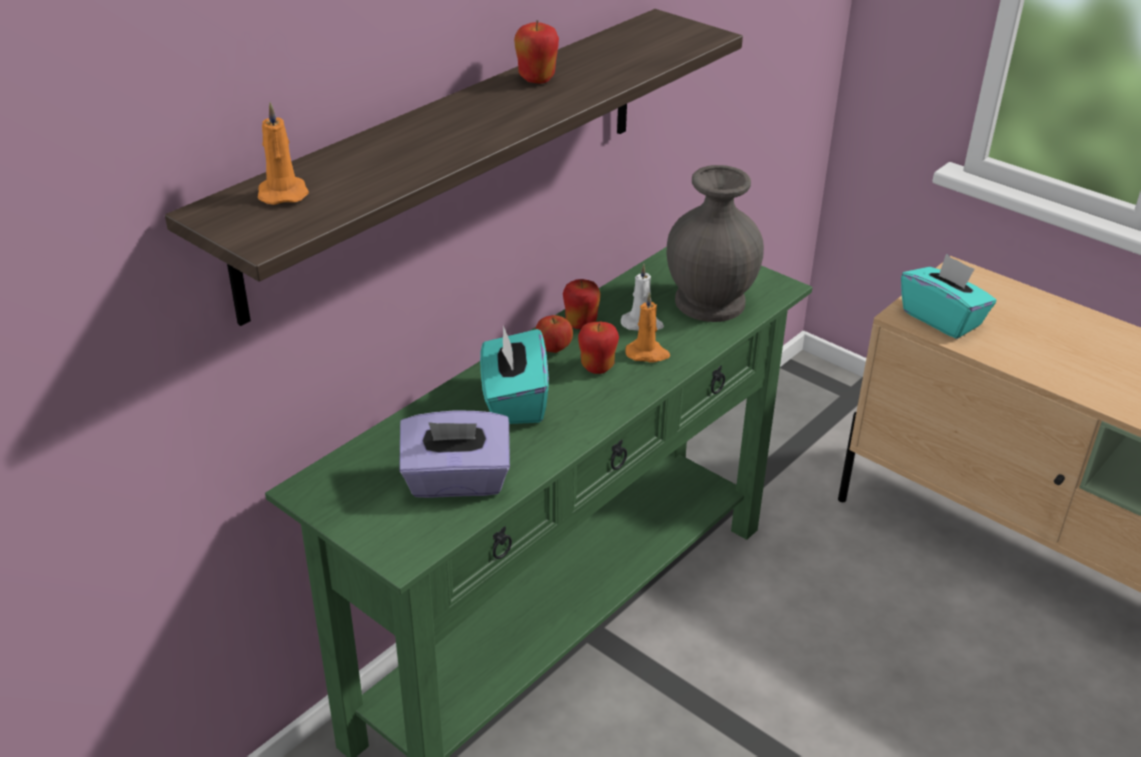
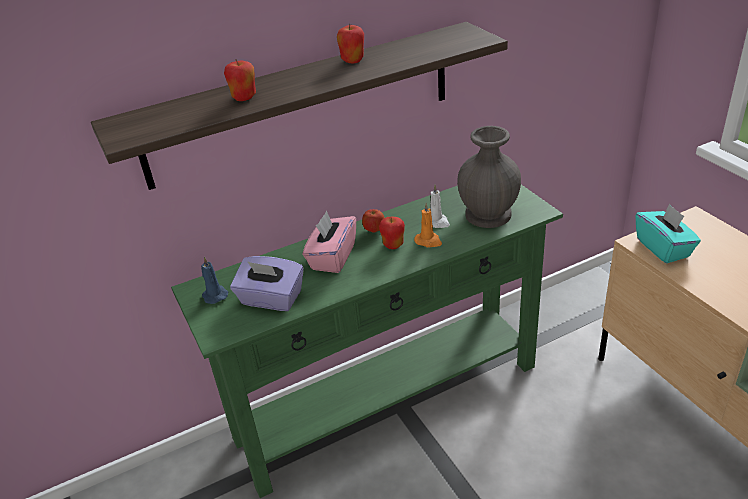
camera: 25 degrees right, 0 degrees up
(282, 193) = (156, 115): orange candle -> none
(354, 492) = (214, 295): none -> blue candle
(514, 401) = (332, 257): turquoise tissue box -> pink tissue box
(581, 324) = (400, 217): apple -> apple (244, 98)

